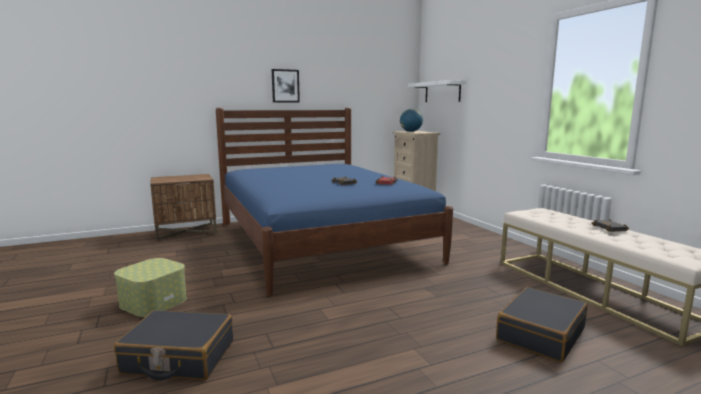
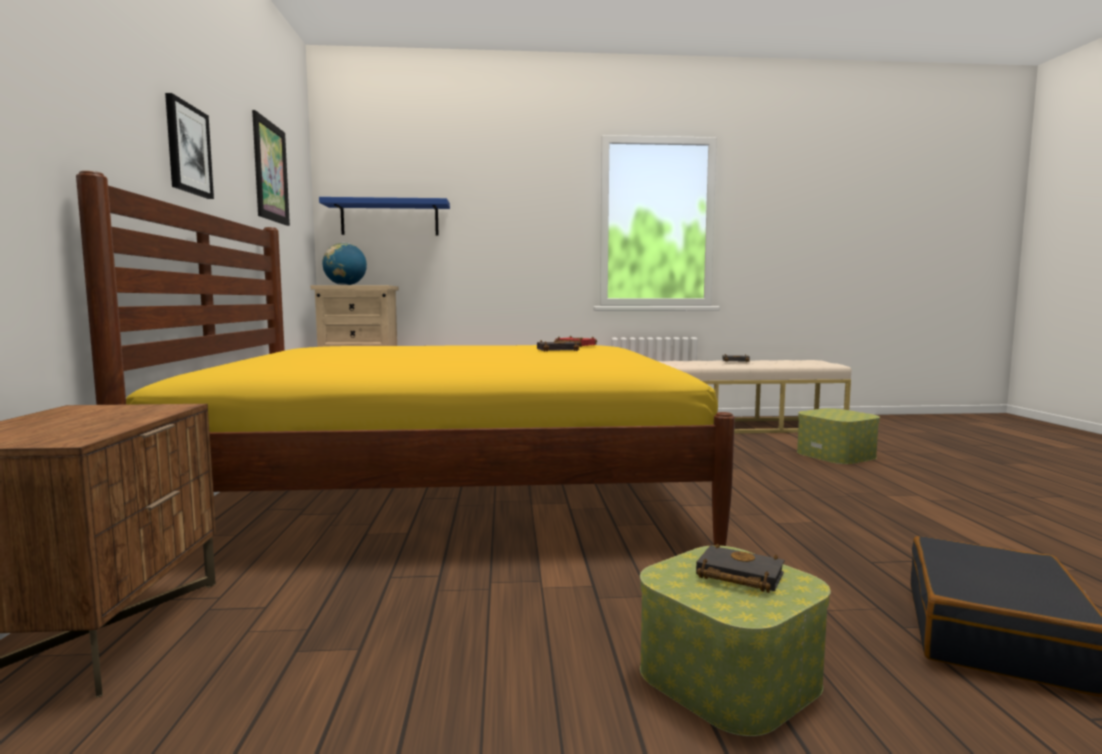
camera: 70 degrees left, 5 degrees down
(153, 269) = (736, 576): none -> black book
(320, 241) = (451, 492): blue bed -> yellow bed
(361, 79) = (270, 172): none -> picture
(442, 92) = (389, 218): white shelf -> blue shelf
(540, 334) = (836, 454): black suitcase -> storage box

